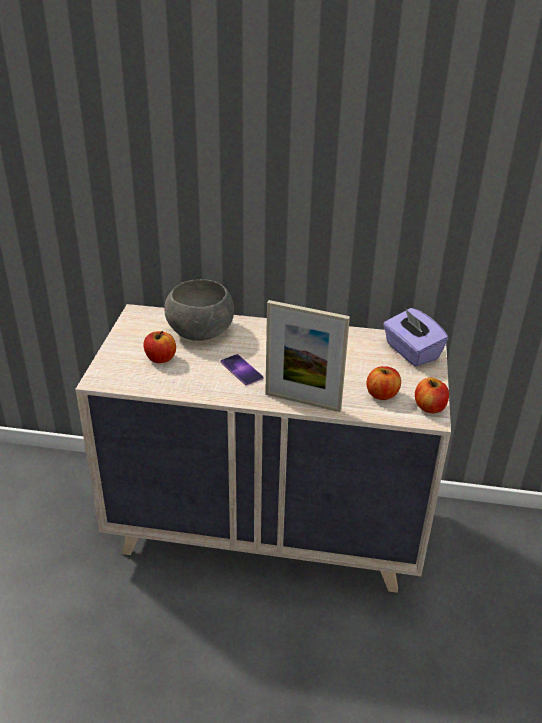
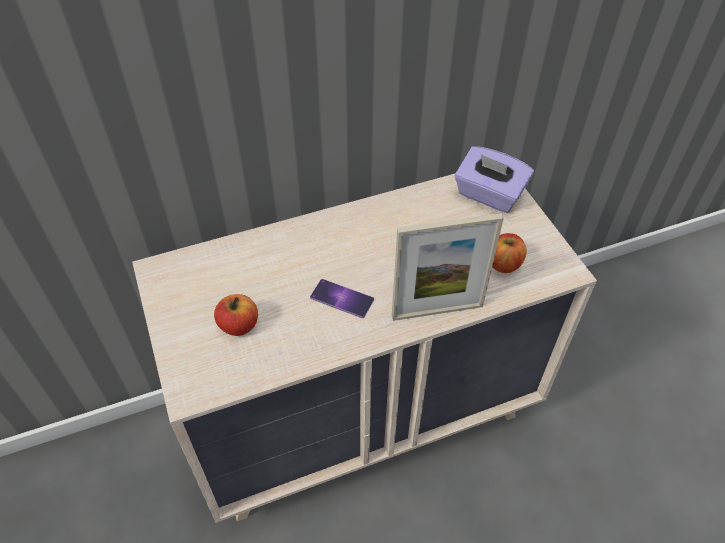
camera: 30 degrees left, 15 degrees up
(200, 331) = (253, 263): grey bowl -> none
(429, 407) = (557, 259): apple -> none

